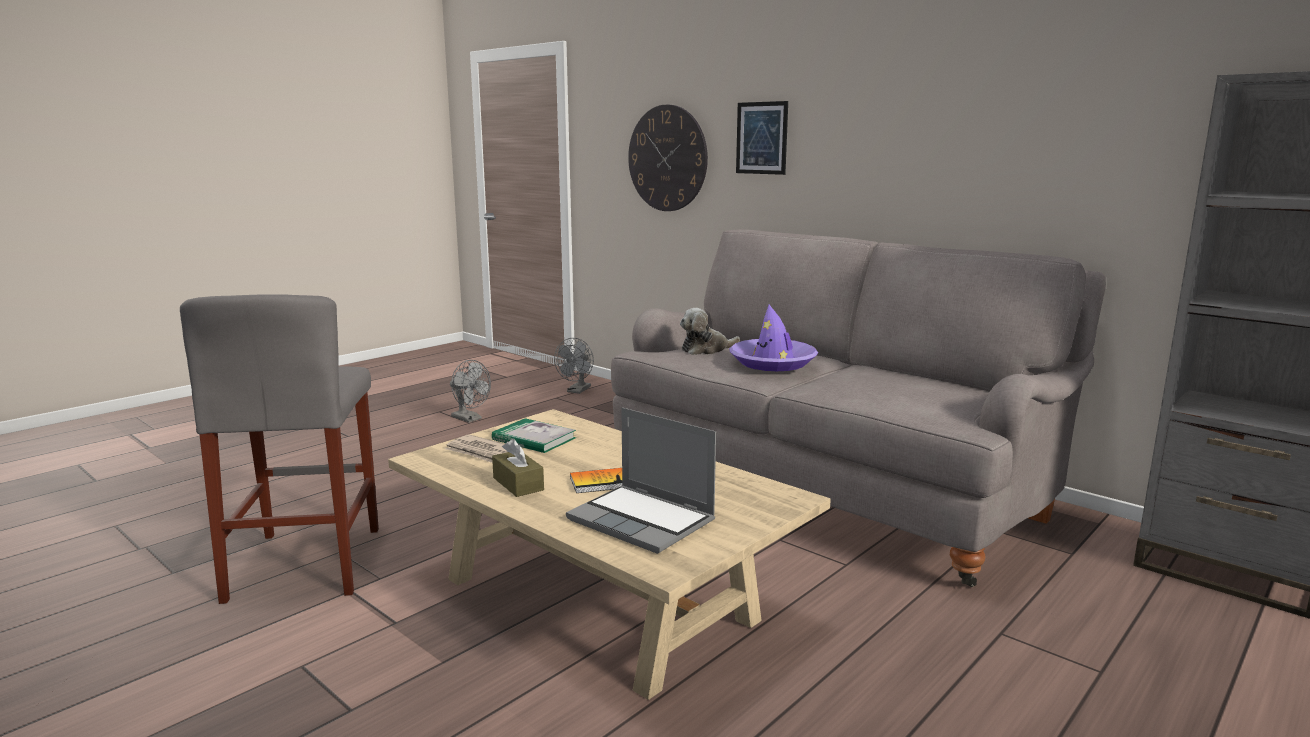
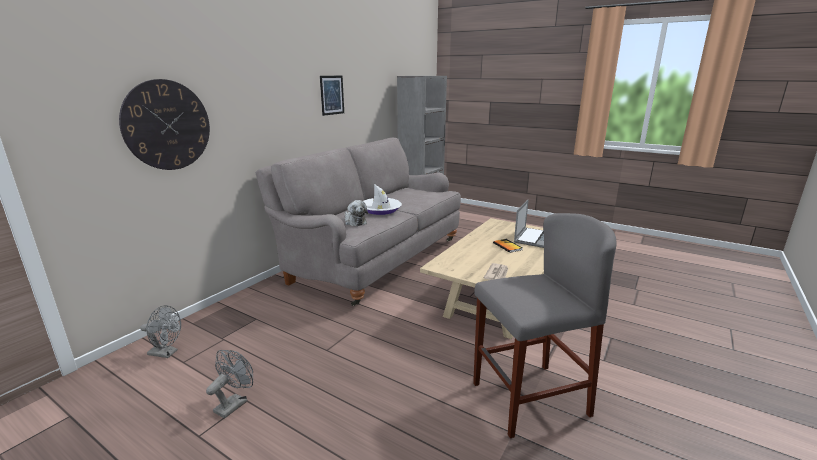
camera: 100 degrees left, 5 degrees up
(518, 484) = (524, 261): brown tissue box -> none
(534, 439) = (470, 265): book -> none
(761, 138) = (246, 102): picture -> picture (332, 95)
(773, 362) = (380, 210): purple hat -> white hat

